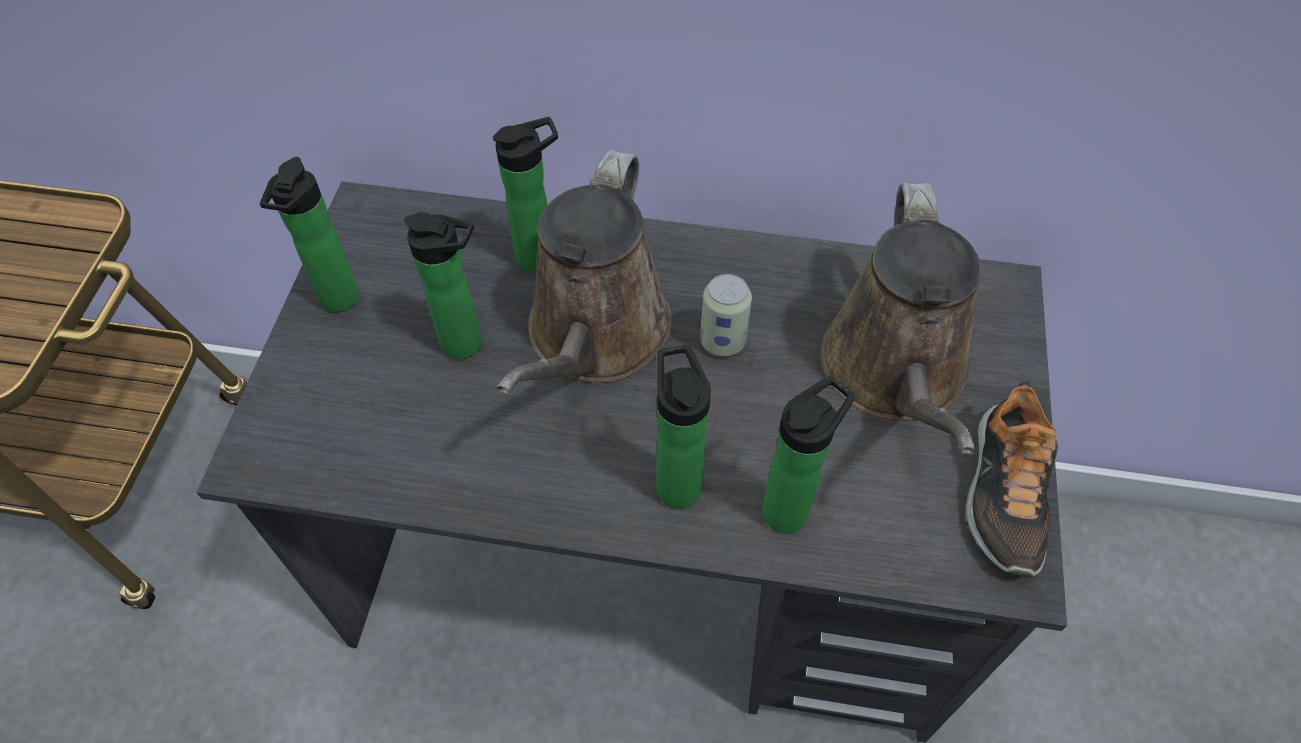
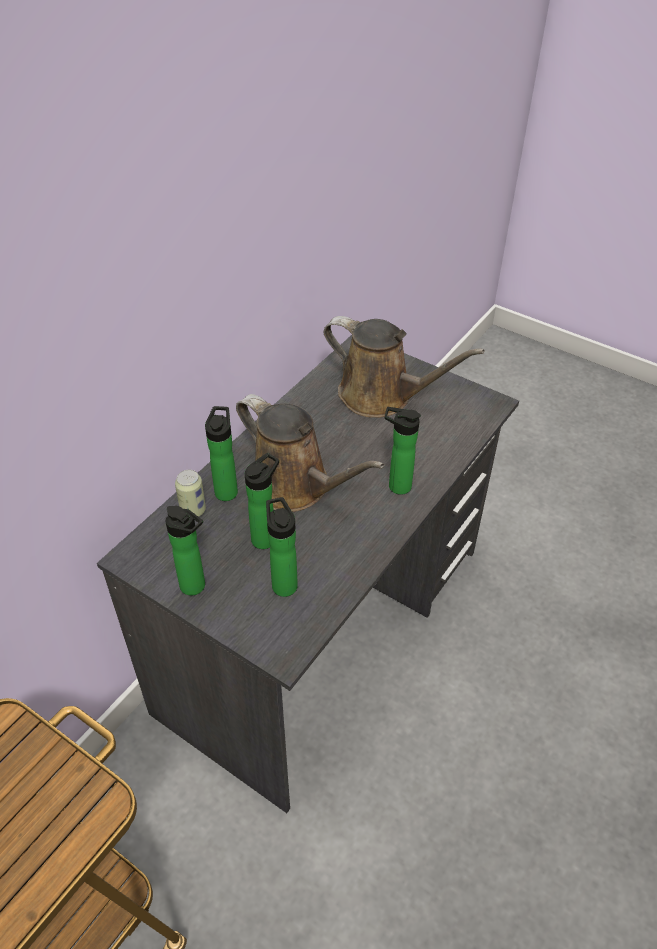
camera: 65 degrees left, 10 degrees down
(722, 341) = (328, 442): can -> can (193, 510)
(790, 508) = (429, 454): bottle -> bottle (283, 583)
(1004, 492) = (456, 391): shoe -> none

